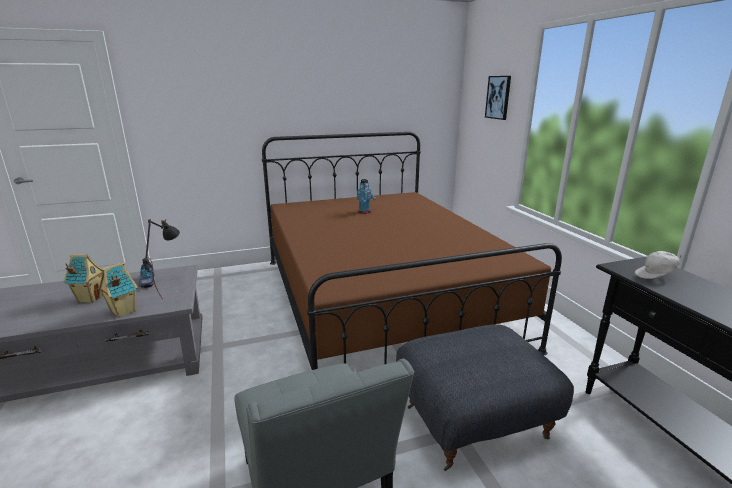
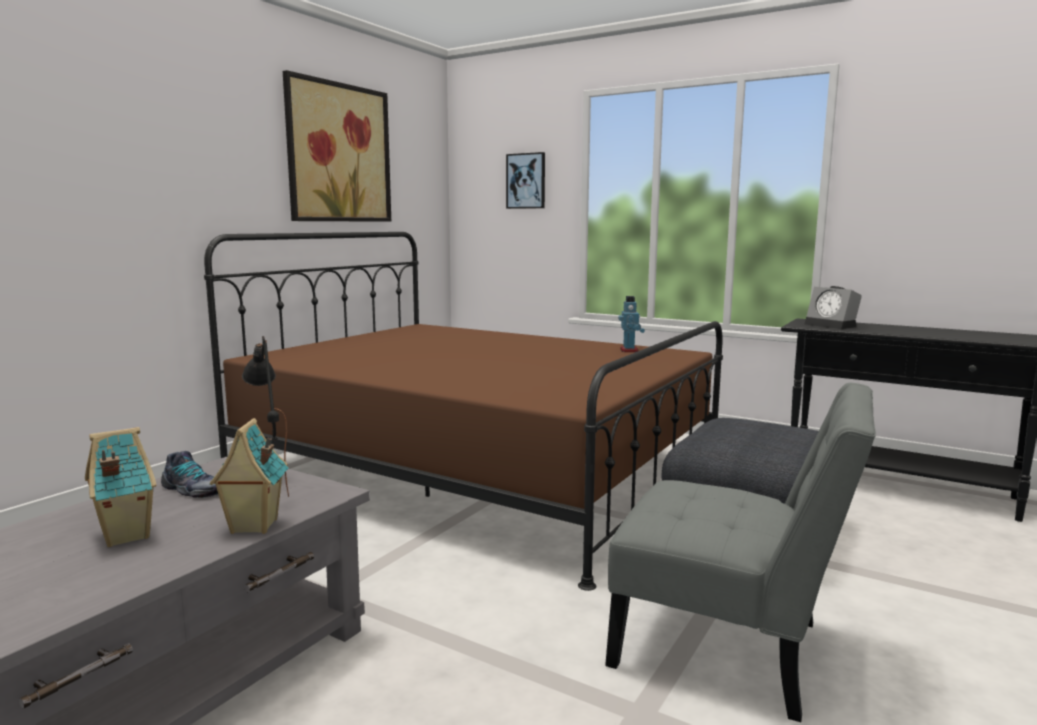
camera: 40 degrees left, 10 degrees down
(362, 82) = (339, 153): none -> picture
(364, 212) = (407, 346): toy robot -> toy robot (629, 350)
(656, 276) = (832, 325): white cap -> alarm clock

